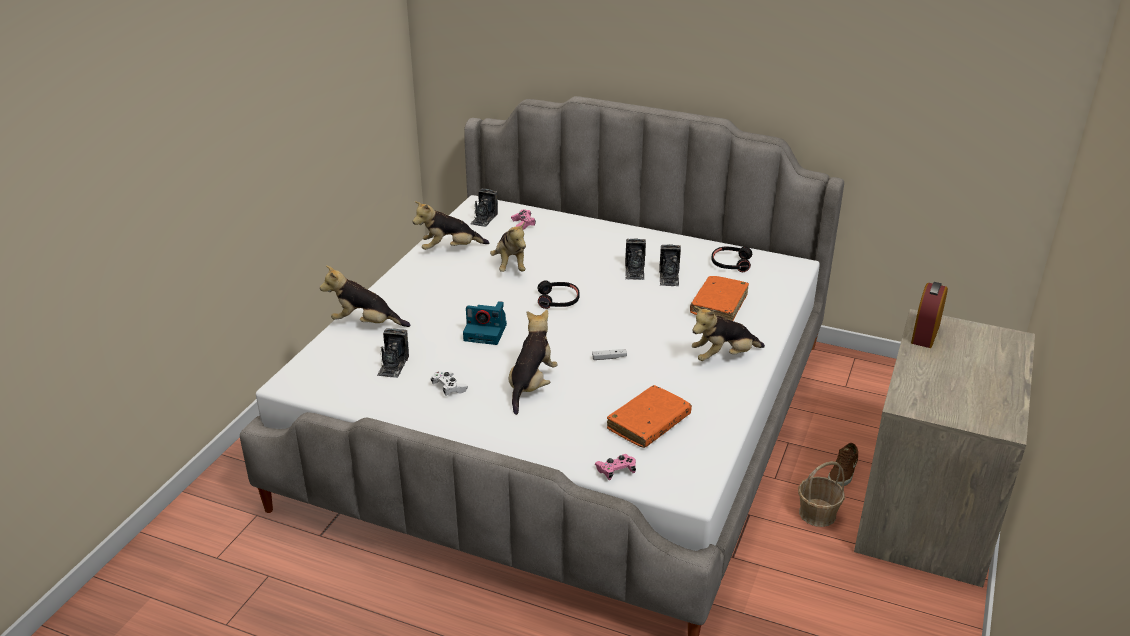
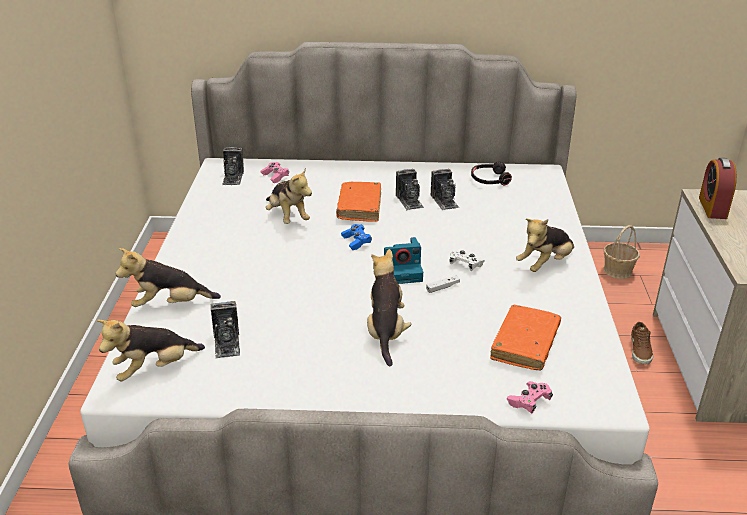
camera: 20 degrees left, 0 degrees up
(449, 388) = (302, 354): white game controller -> white game controller (465, 265)
(450, 249) = (216, 212): plush toy -> plush toy (154, 369)
(486, 332) = (305, 287): camera -> camera (402, 271)
(558, 300) = (356, 241): black headphones -> blue game controller
(719, 305) = (506, 218): orange book -> orange book (359, 207)
(817, 513) = (644, 393): basket -> basket (617, 270)

